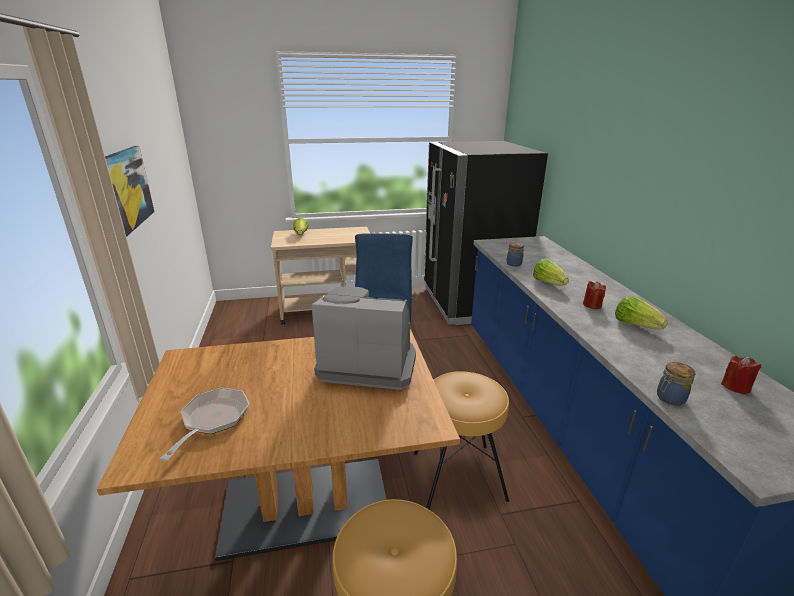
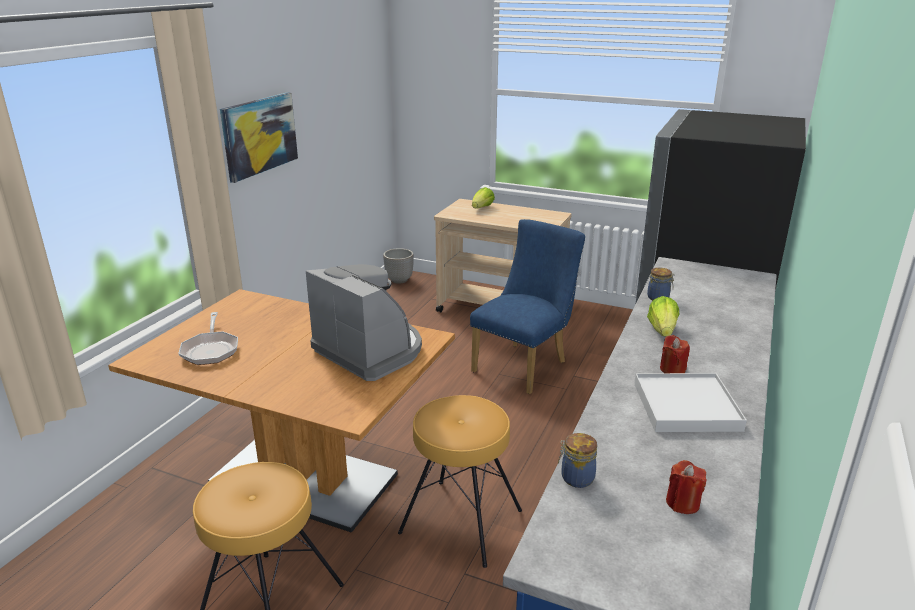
camera: 35 degrees right, 0 degrees up
(213, 420) = (211, 350): frying pan -> frying pan turned 120 degrees clockwise
(226, 309) = (399, 280): none -> planter
(635, 325) = (686, 406): lettuce -> white tray

